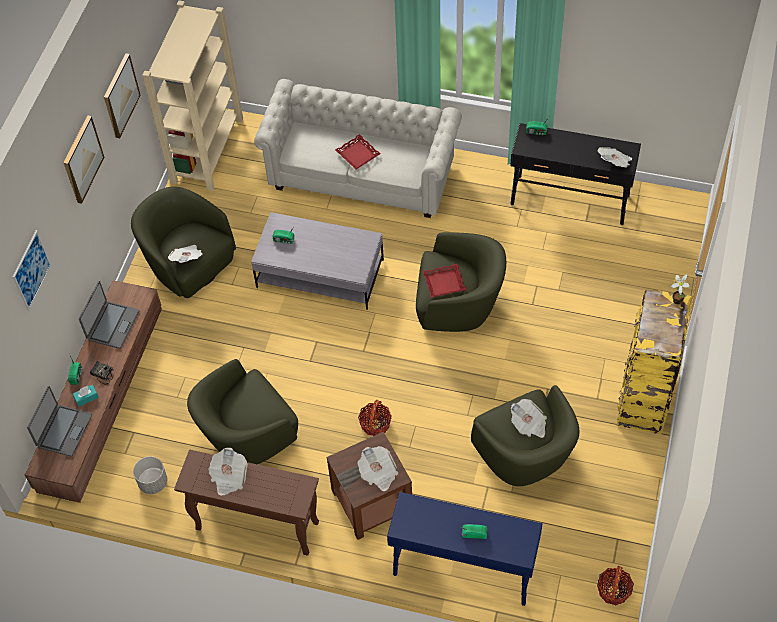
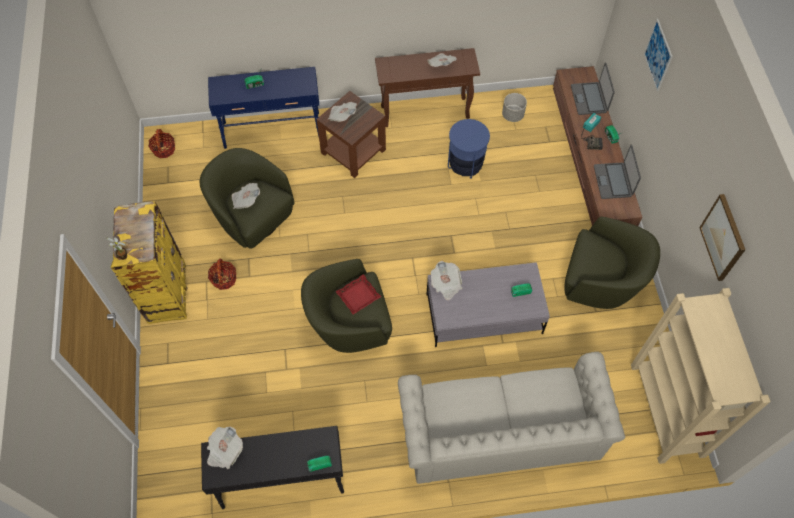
camera: 155 degrees right, 5 degrees up
(82, 159) = (696, 148): picture -> none
(187, 259) = (590, 243): newspaper -> newspaper (446, 284)
(247, 436) = (465, 165): green armchair -> blue side table
(358, 154) = (499, 399): red tray -> none
(375, 424) = (375, 204): basket -> basket (224, 279)

